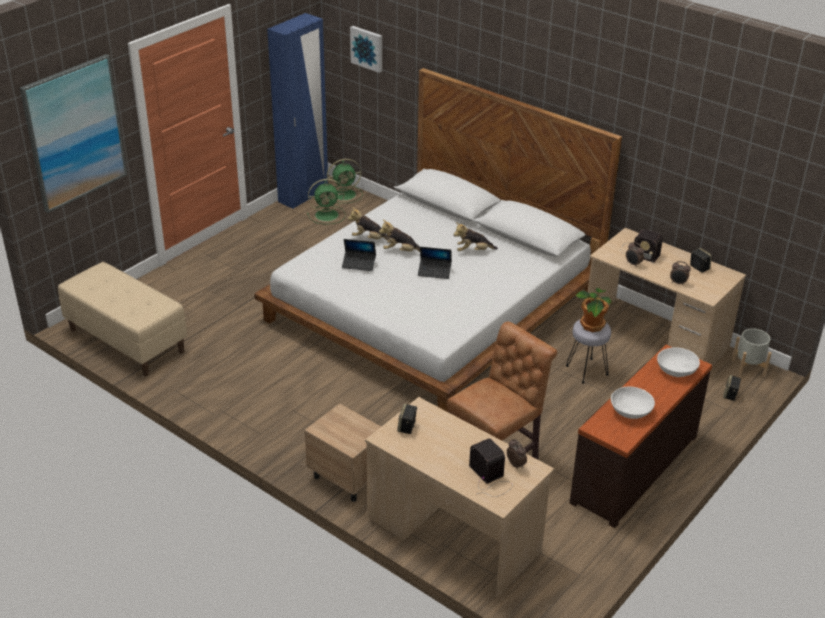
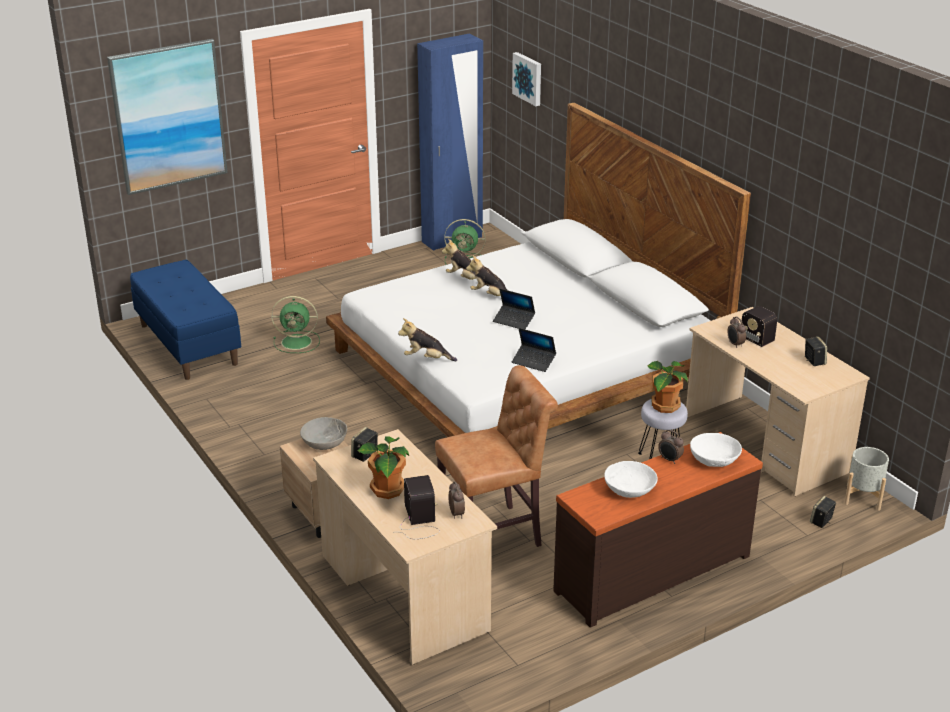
camera: 20 degrees right, 5 degrees down
(126, 341) = (187, 344): beige bench -> blue bench
(341, 418) = (324, 442): none -> grey bowl
(345, 194) = (498, 245): green fan -> green fan (298, 342)
(359, 264) = (436, 300): laptop -> laptop (533, 362)
(446, 456) = (387, 490): none -> potted plant
(473, 251) = (571, 308): plush toy -> plush toy (426, 358)
(678, 283) = (776, 372): alarm clock -> alarm clock (669, 460)

